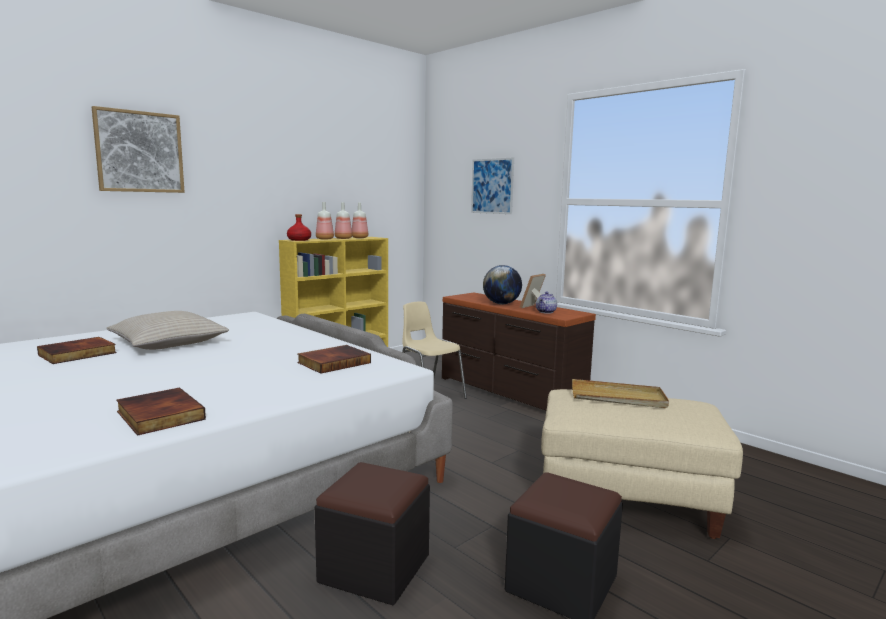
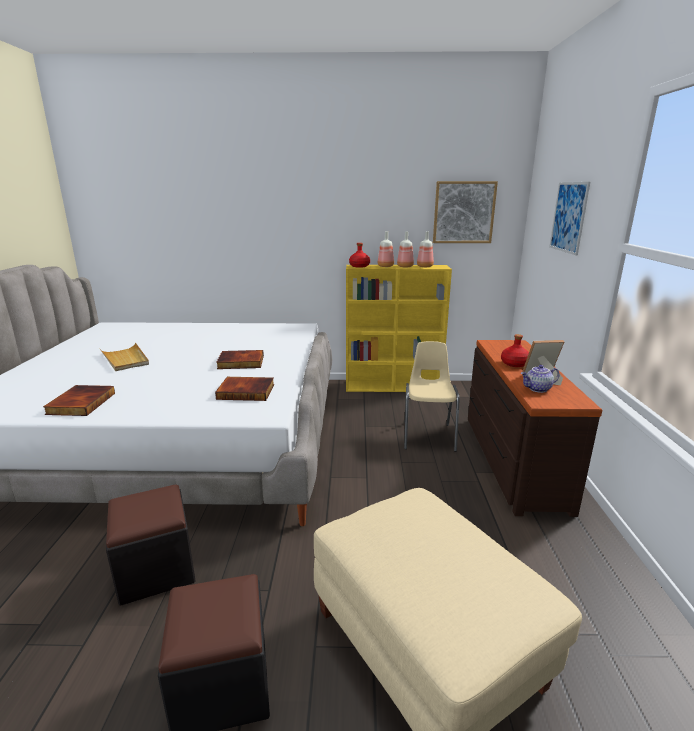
camera: 45 degrees right, 10 degrees up
(77, 354) = (157, 340): book -> book (240, 362)
(139, 152) = (238, 193): picture -> picture (463, 212)
(169, 342) = (210, 342): beige pillow -> none
(501, 304) = (514, 364): globe -> red bottle
(618, 397) = (439, 534): beige tray -> beige tray (125, 359)

